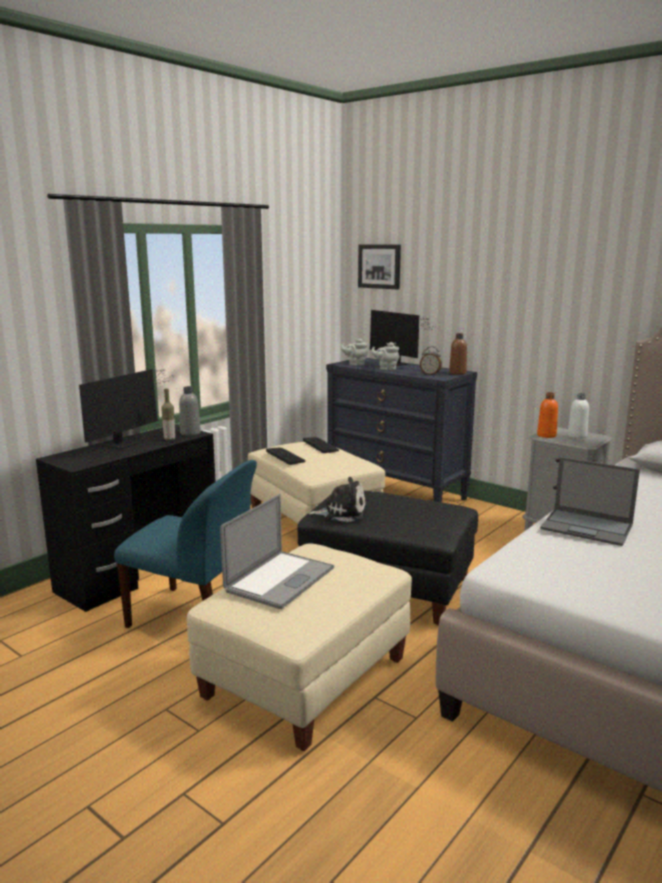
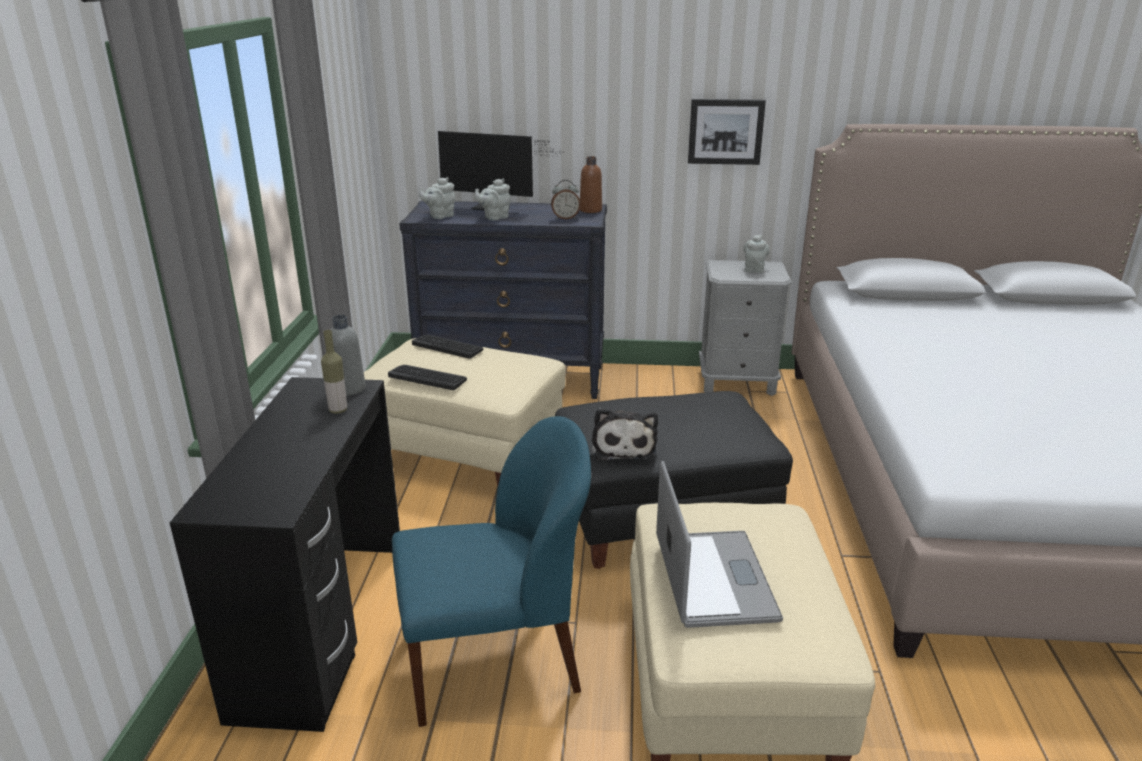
camera: 35 degrees left, 10 degrees up
(125, 443) = (279, 439): monitor -> none
(341, 513) = (623, 447): plush toy -> plush toy turned 120 degrees clockwise
(379, 266) = (437, 64): picture -> picture (725, 131)
(546, 435) = (726, 275): orange bottle -> none
(577, 436) = (754, 269): white bottle -> grey teapot
(588, 527) = (939, 391): laptop -> none

